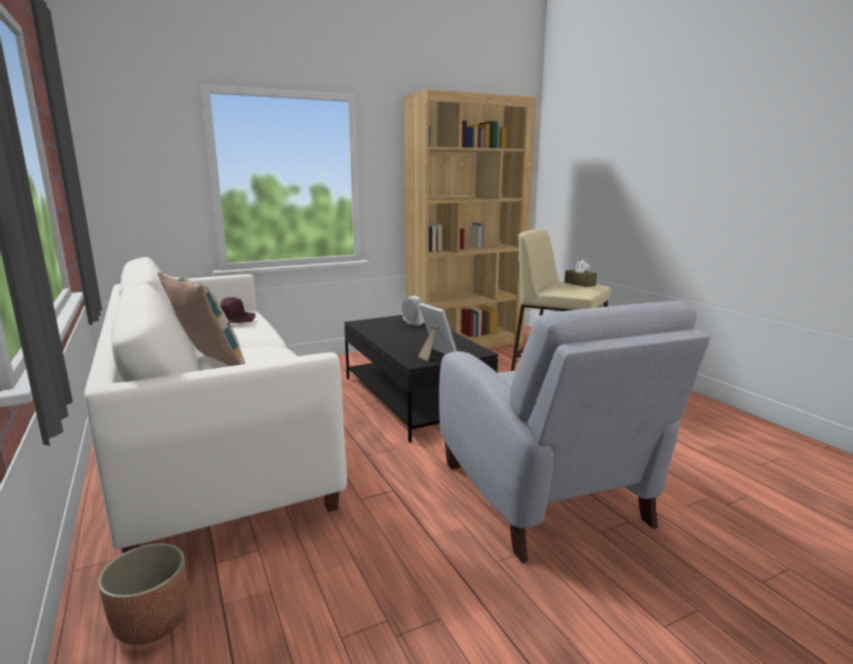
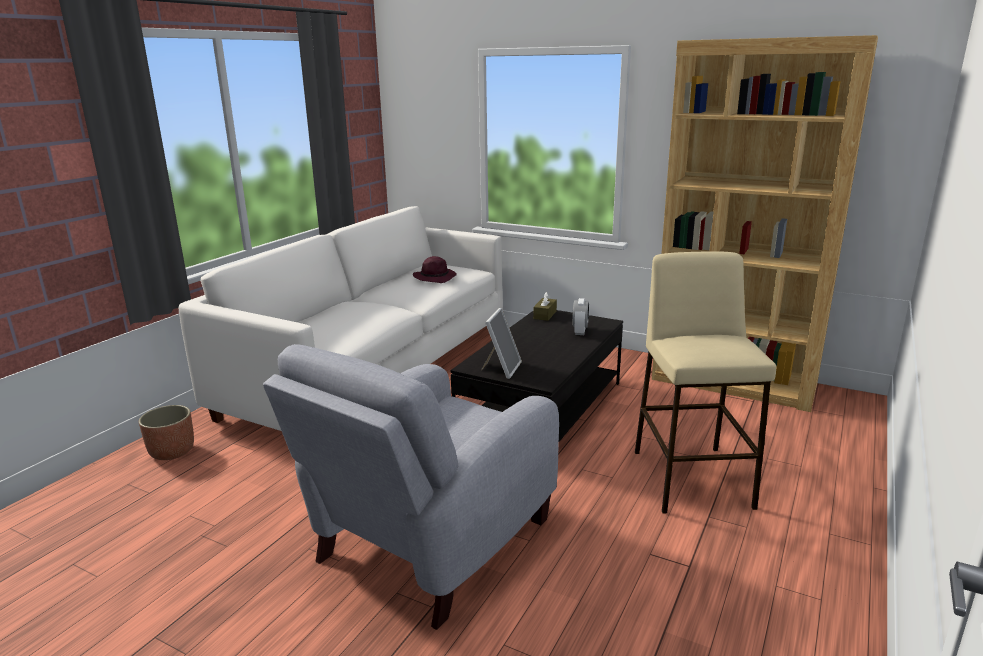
camera: 55 degrees right, 5 degrees up
(208, 366) = (330, 310): pillow -> none
(579, 284) = (724, 345): brown tissue box -> brown tissue box (545, 315)

